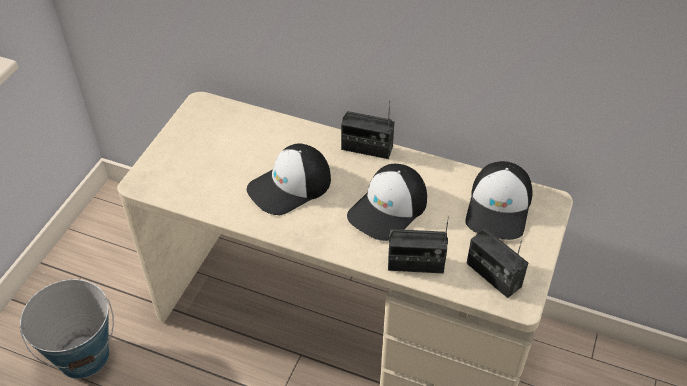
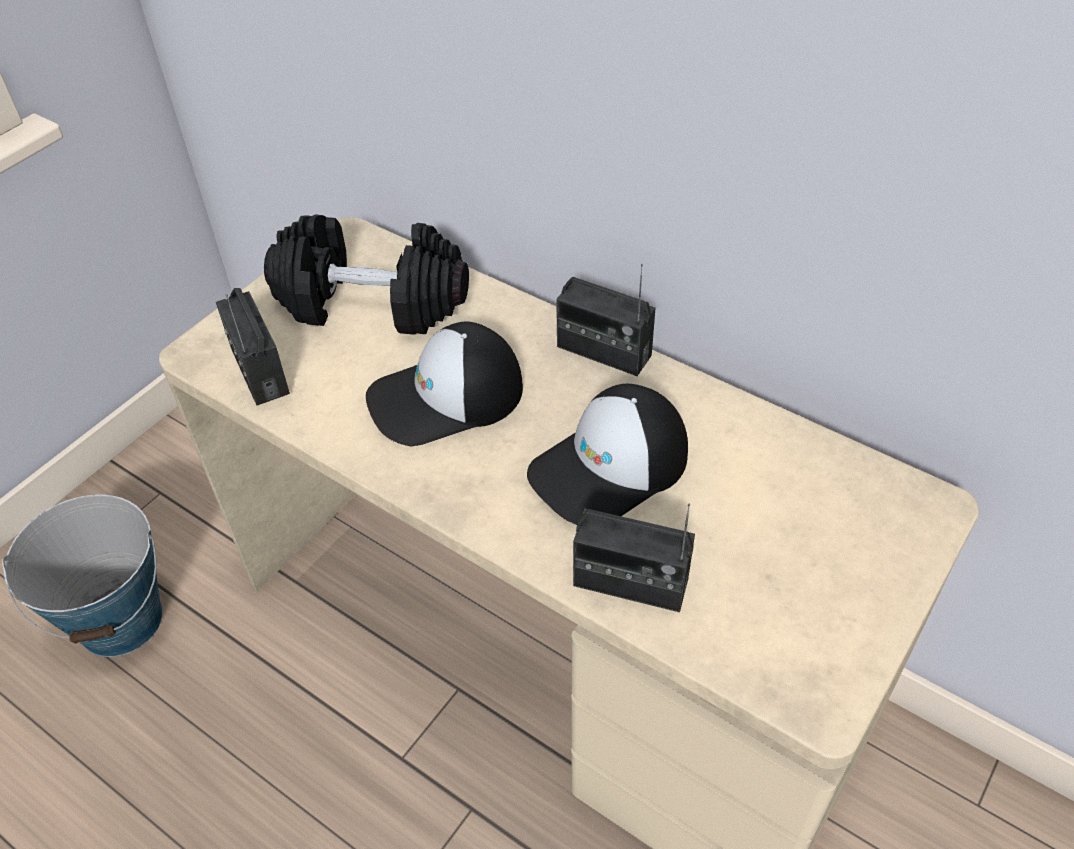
camera: 15 degrees right, 0 degrees up
(230, 140) = (373, 303): none -> black dumbbell
(493, 275) = (779, 635): radio -> radio (259, 371)
(499, 208) = (825, 501): cap -> none

